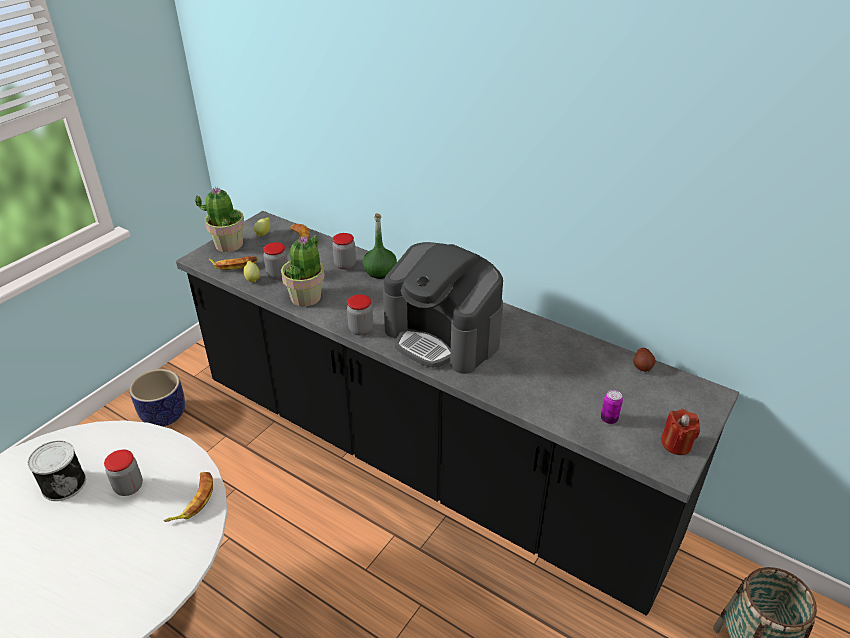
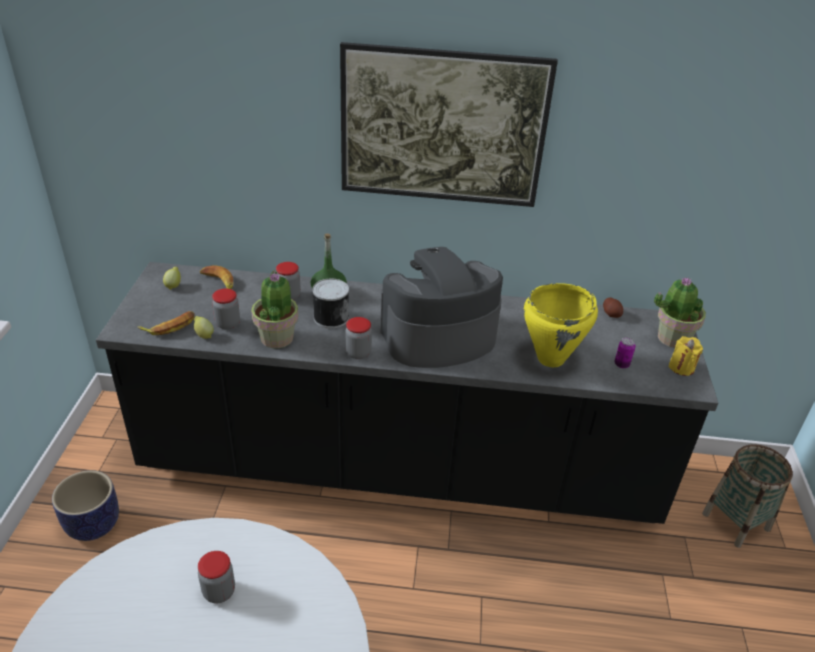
camera: 30 degrees left, 0 degrees up
(64, 483) = (140, 618): can -> can (330, 317)
(193, 500) = (299, 575): banana -> none
(228, 244) = (143, 306): potted plant -> potted plant (672, 338)
(443, 336) = (437, 337): coffee machine -> coffee machine turned 150 degrees clockwise
(485, 164) = (440, 162): none -> picture
(537, 390) = (551, 359): none -> yellow cooking pot
(676, 444) = (681, 367): red candle -> yellow candle

